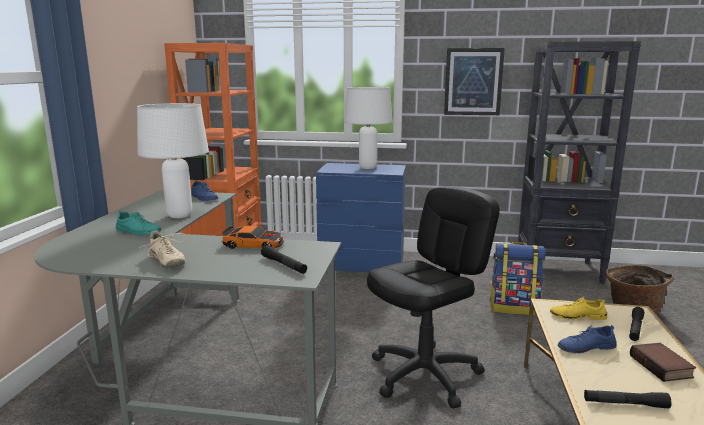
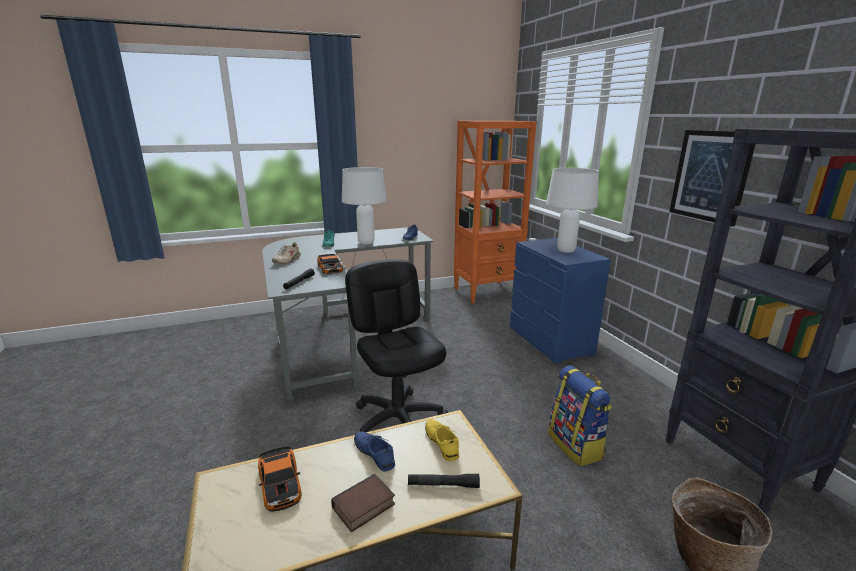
camera: 60 degrees right, 5 degrees up
(425, 374) = (398, 421): black office chair -> black office chair turned 135 degrees counterclockwise
(625, 404) = (281, 483): black flashlight -> toy car

